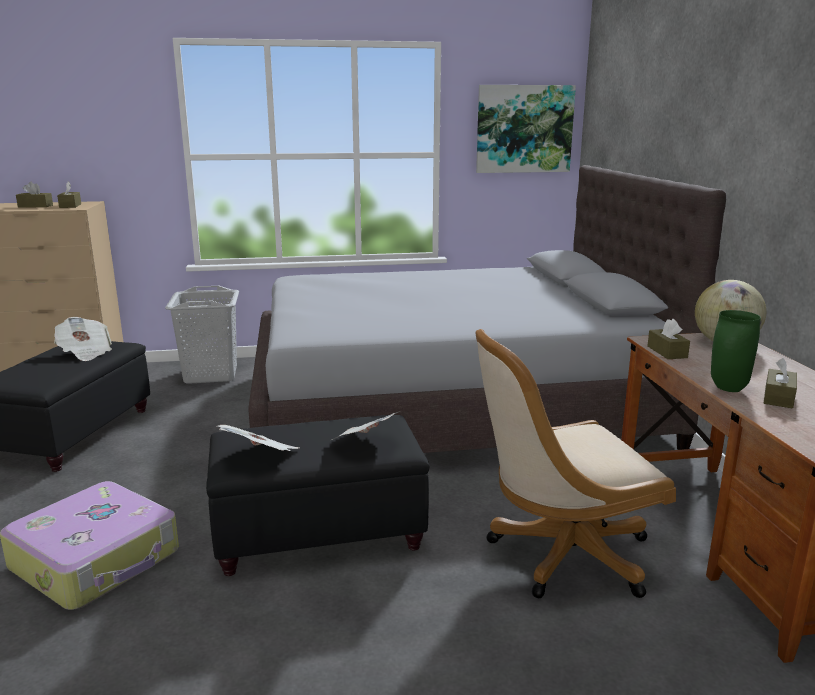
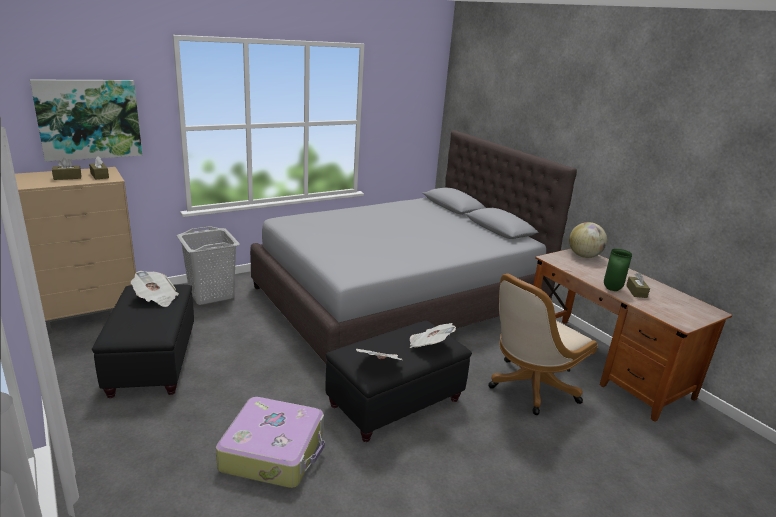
camera: 25 degrees left, 5 degrees up
(524, 129) = (411, 103): picture -> picture (89, 119)
(667, 352) = (564, 266): brown tissue box -> none

